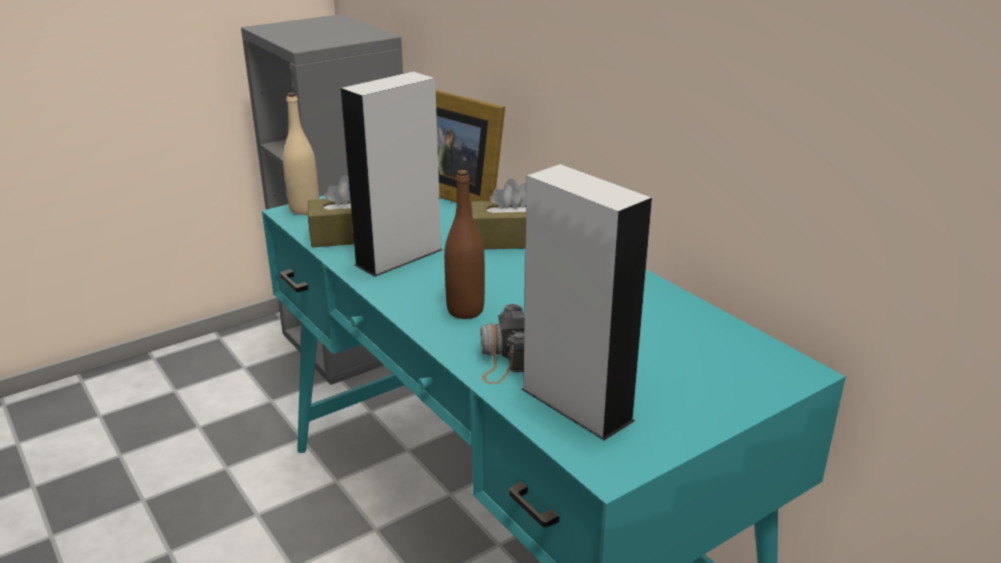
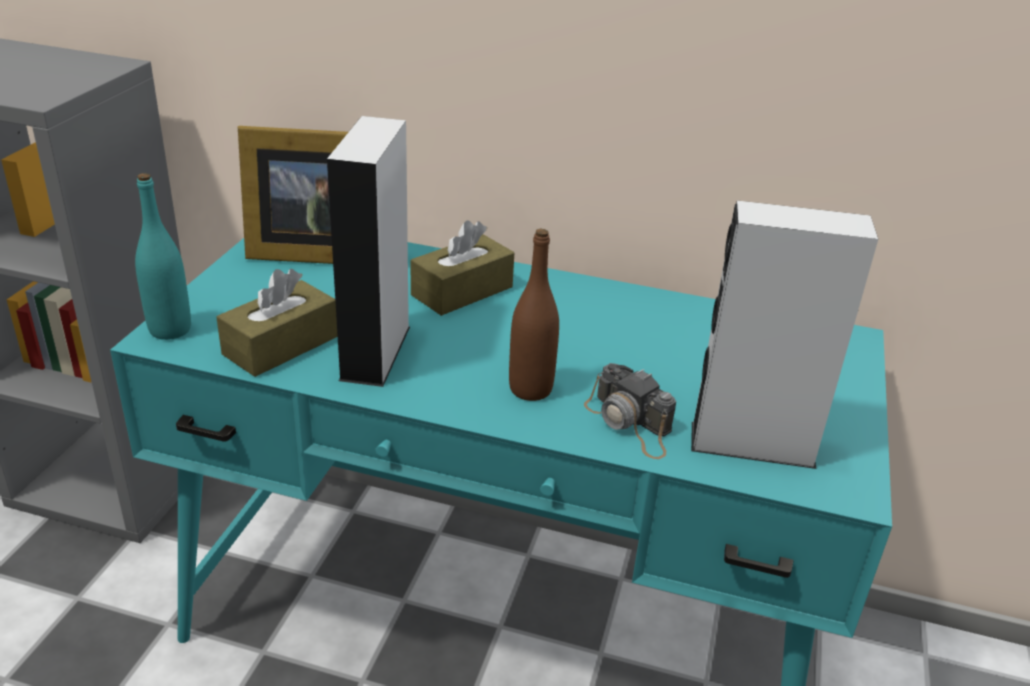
camera: 40 degrees left, 5 degrees up
(304, 209) = (170, 329): beige bottle -> turquoise bottle

